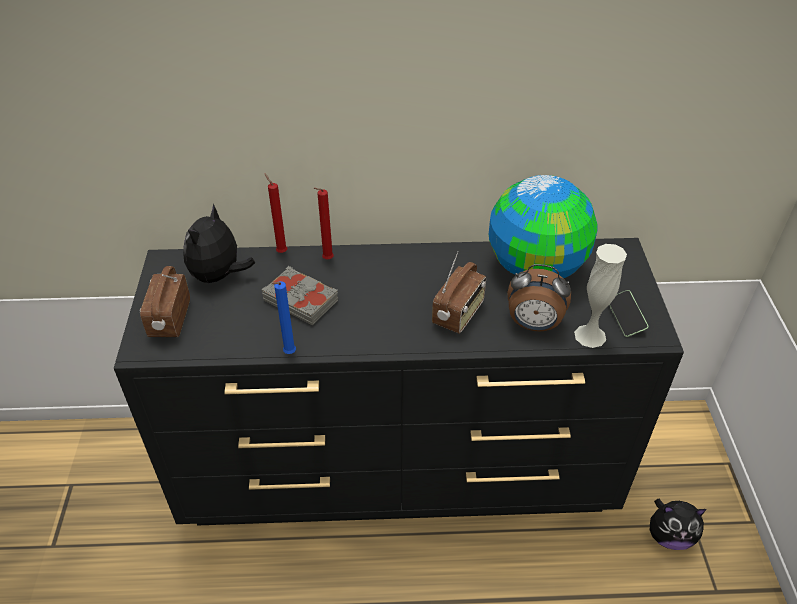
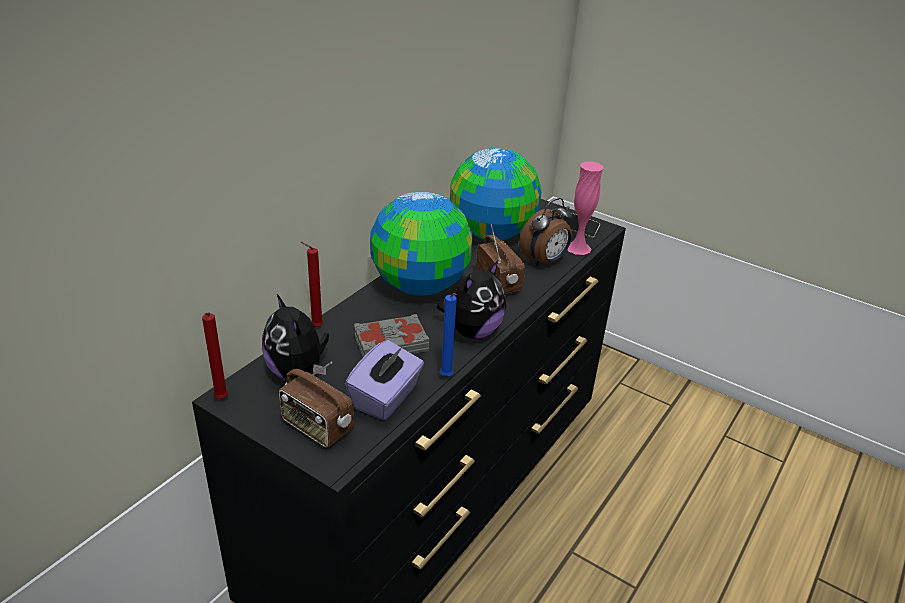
camera: 55 degrees left, 10 degrees down
(232, 335) = (386, 398): none -> purple tissue box
(326, 260) = (359, 310): red candle -> red candle (221, 400)
(397, 272) = (421, 286): none -> globe
(590, 336) = (578, 248): white vase -> pink vase
(669, 536) = (619, 398): plush toy -> plush toy (473, 331)

